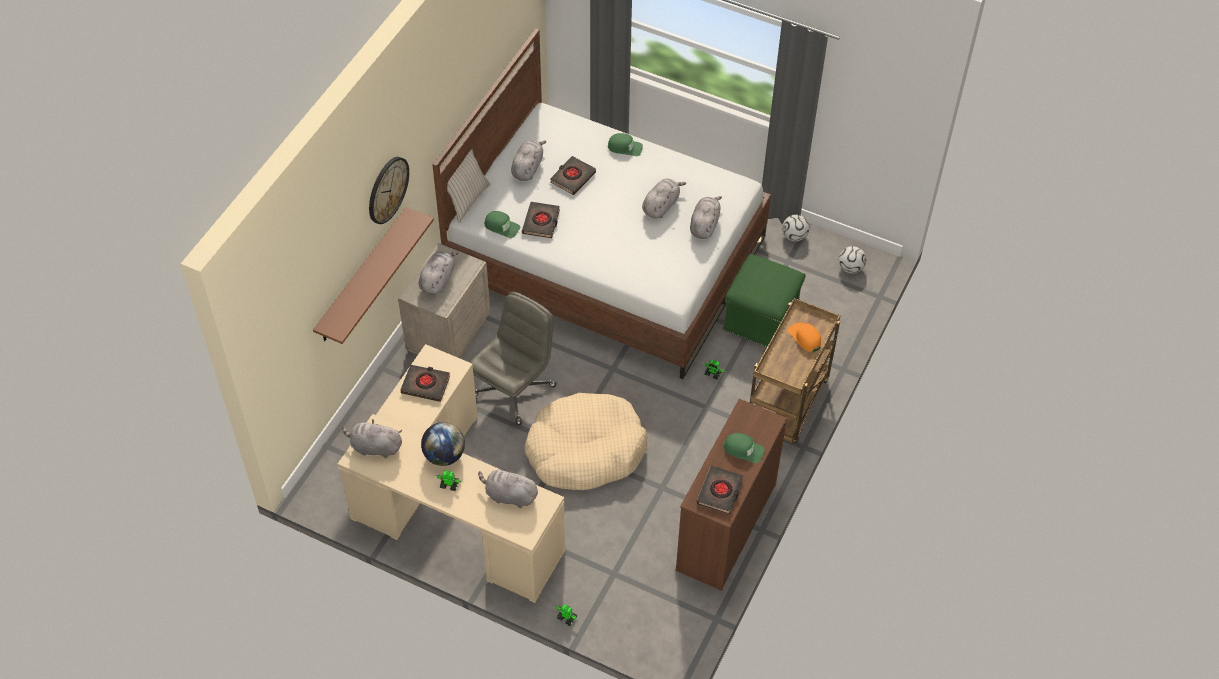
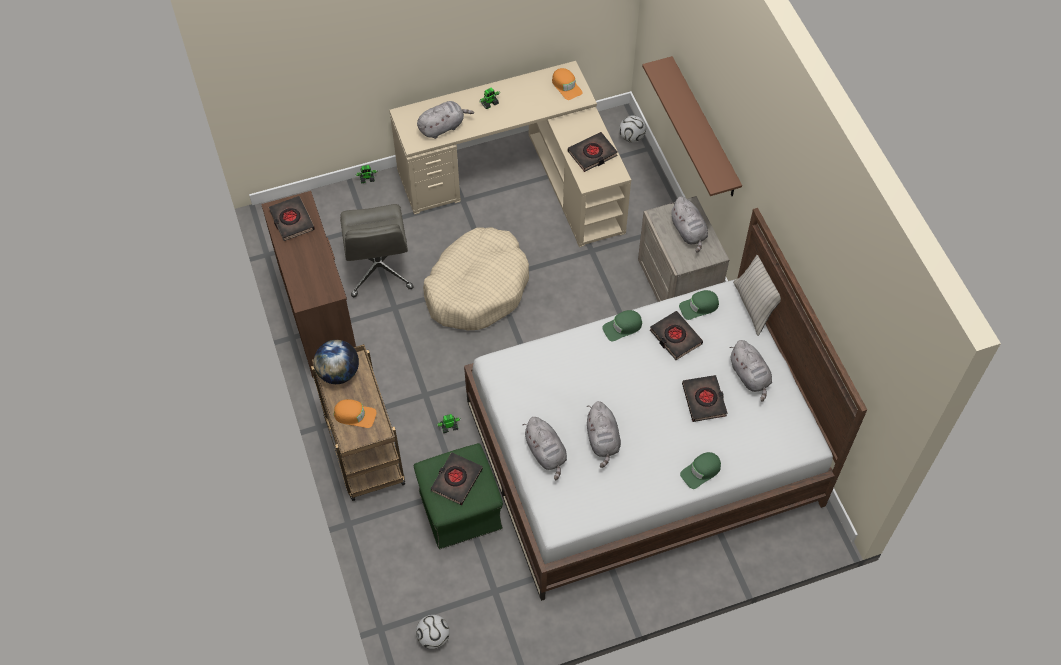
camera: 135 degrees right, 5 degrees up
(374, 447) = (566, 86): grey plush toy -> orange cap
(387, 189) = (738, 130): wall clock -> none
(444, 455) = (516, 116): globe -> globe (339, 373)
(514, 390) = (578, 286): grey office chair -> grey office chair (379, 269)
(743, 449) = (304, 262): green cap -> green cap (622, 327)
(766, 283) = (456, 480): none -> black book
(794, 236) = (515, 626): football -> football (631, 137)

